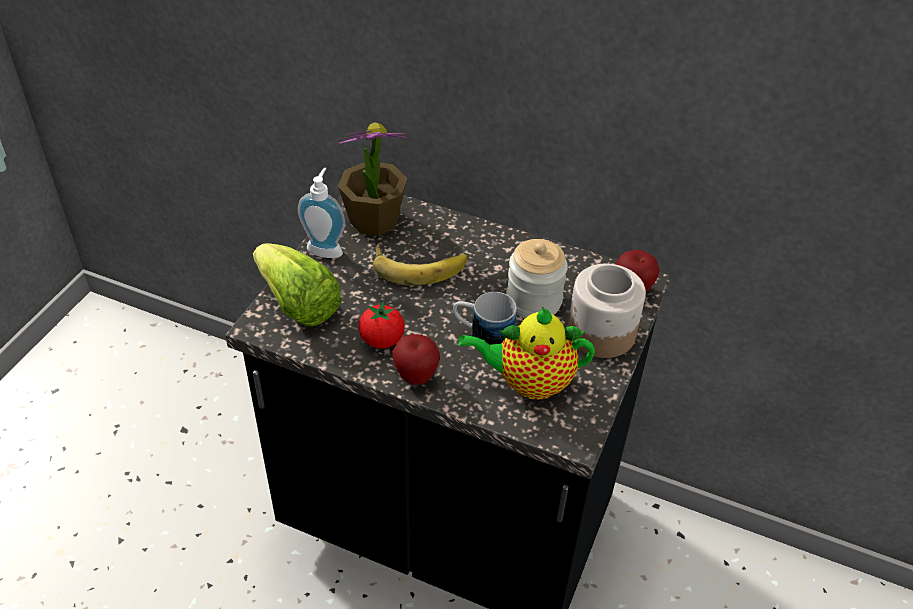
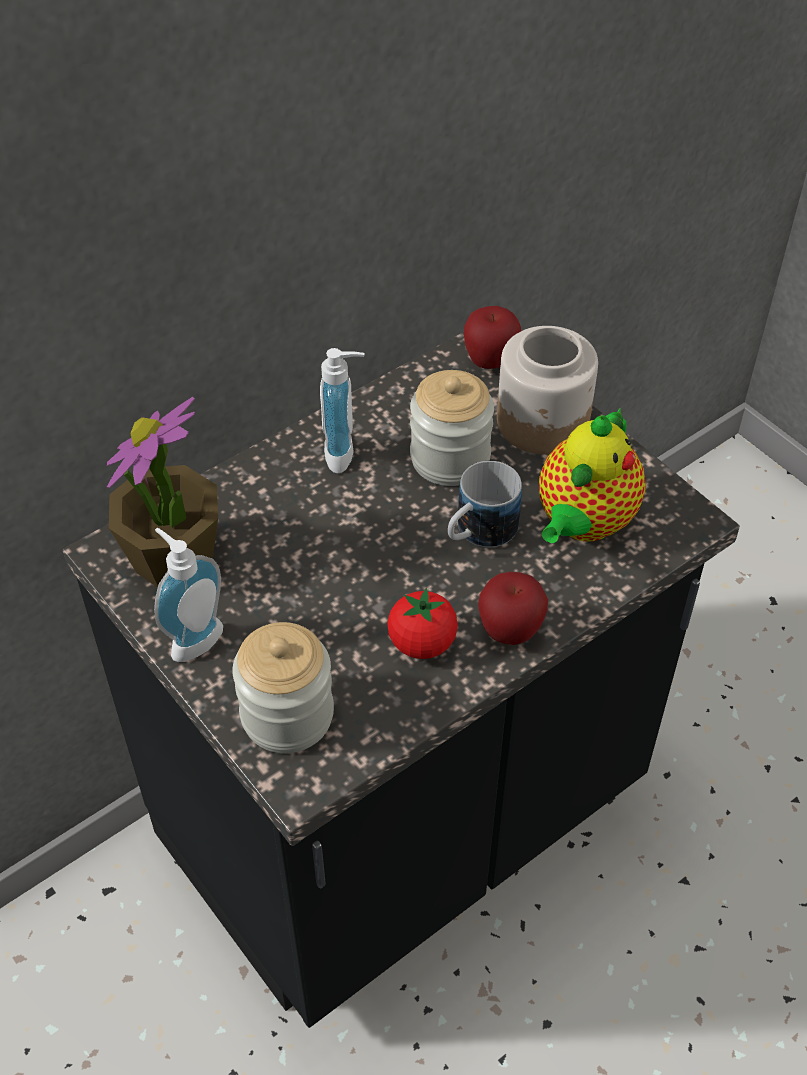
camera: 60 degrees left, 5 degrees up
(298, 304) = (287, 715): lettuce -> jar
(419, 264) = (303, 545): banana -> none
(501, 255) = (345, 453): none -> soap dispenser

